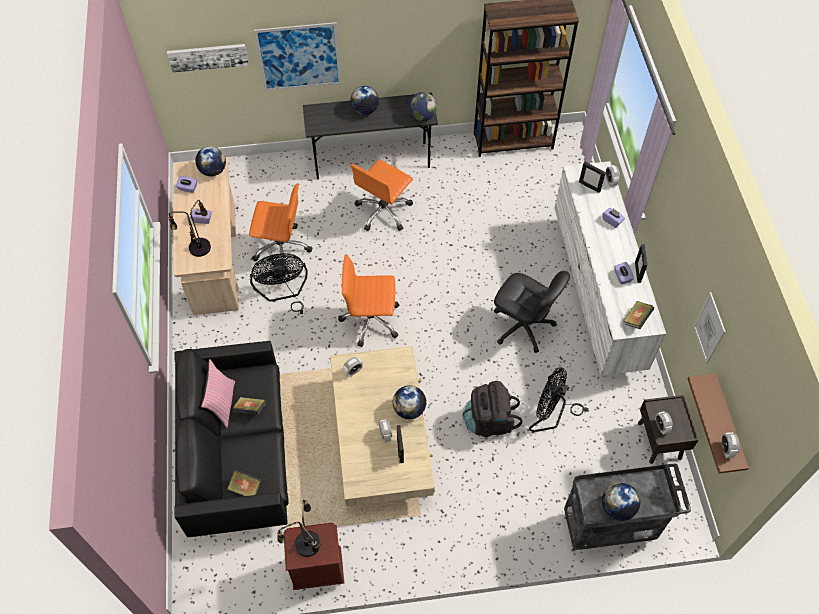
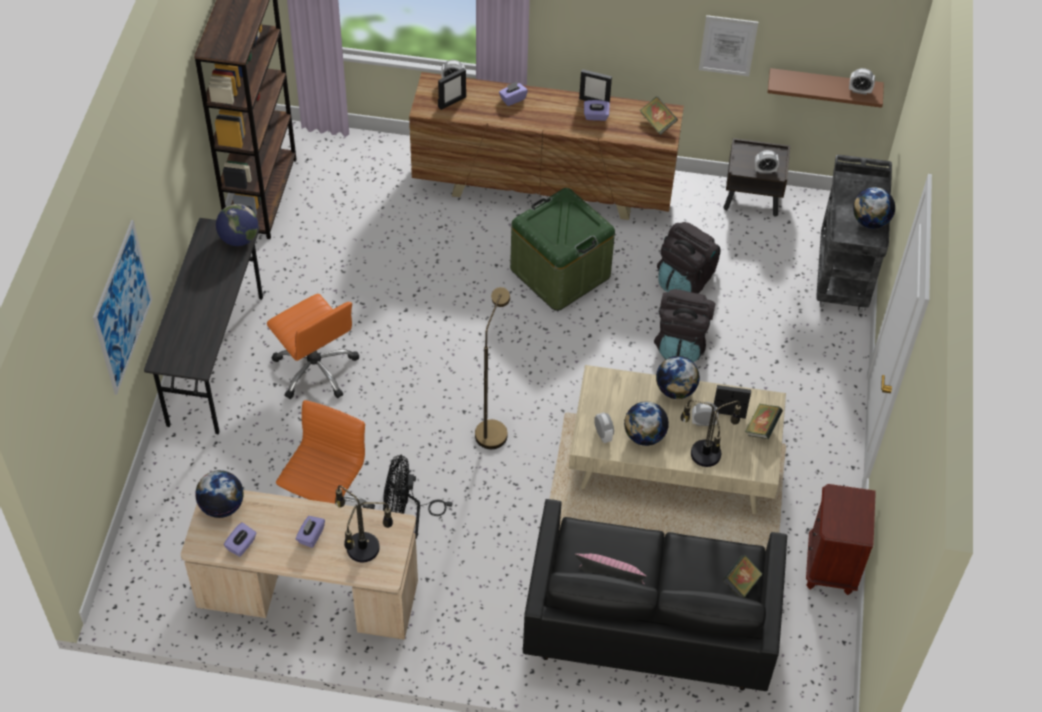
camera: 75 degrees left, 5 degrees down
(208, 57) = (76, 409): picture -> none
(250, 410) = (629, 556): book -> book (762, 428)
(307, 544) = (845, 517): table lamp -> table lamp (705, 454)
(365, 110) = (193, 299): globe -> globe (644, 436)
(370, 320) = (492, 428): orange office chair -> brown floor lamp
(523, 326) = (560, 273): black office chair -> green storage box
(553, 410) = (685, 279): black fan -> black backpack
(596, 296) = (544, 191): white cabinet -> brown cabinet

